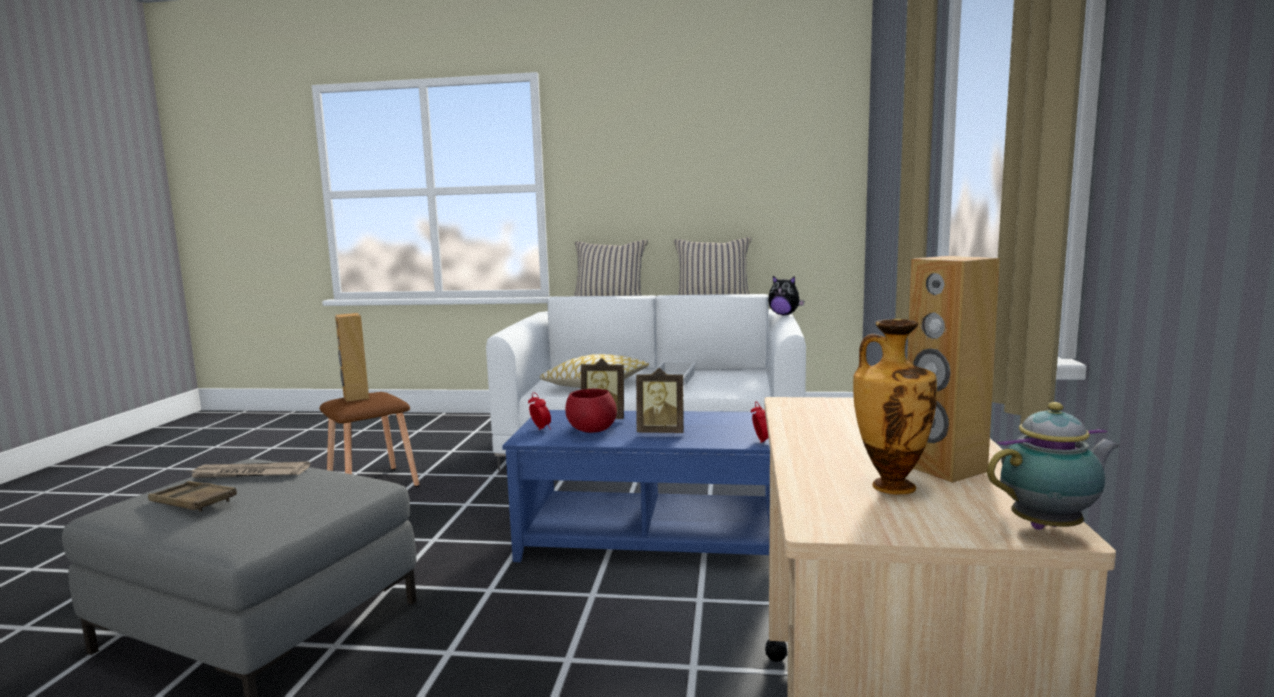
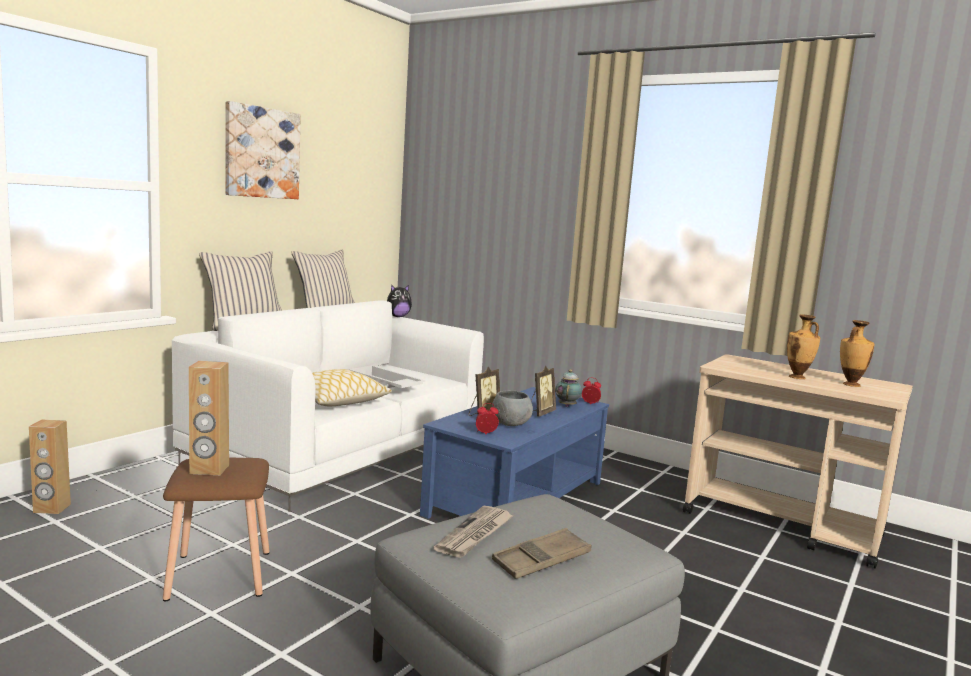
camera: 65 degrees left, 0 degrees up
(592, 430) = (510, 424): red bowl -> grey bowl
(647, 144) = (261, 153): none -> picture
(843, 446) = (797, 377): none -> vase
(943, 468) = (831, 377): brown speaker -> brown speaker (51, 508)
(1050, 527) = (893, 384): teapot -> teapot (567, 405)

